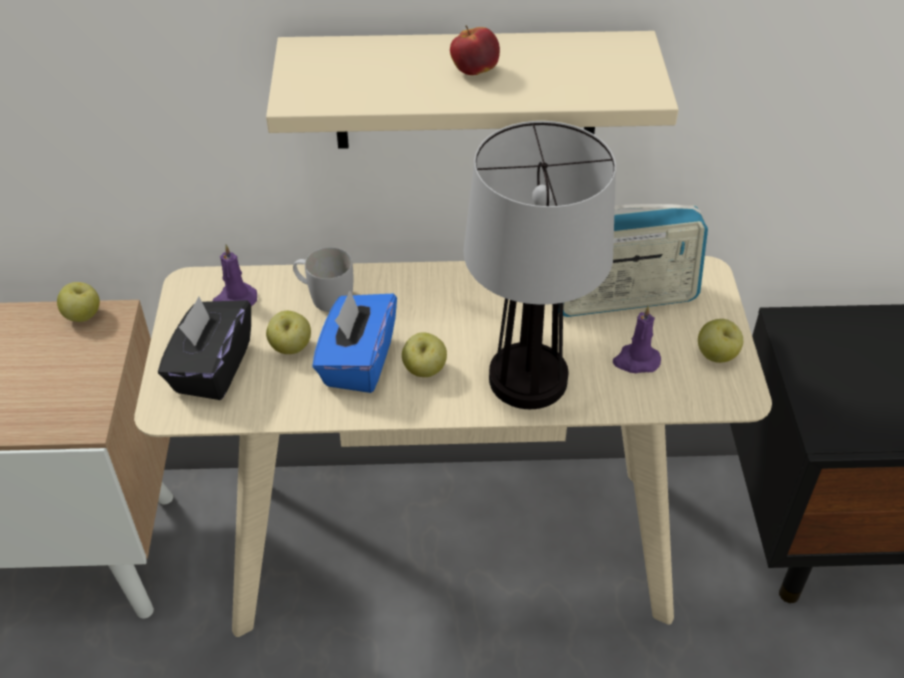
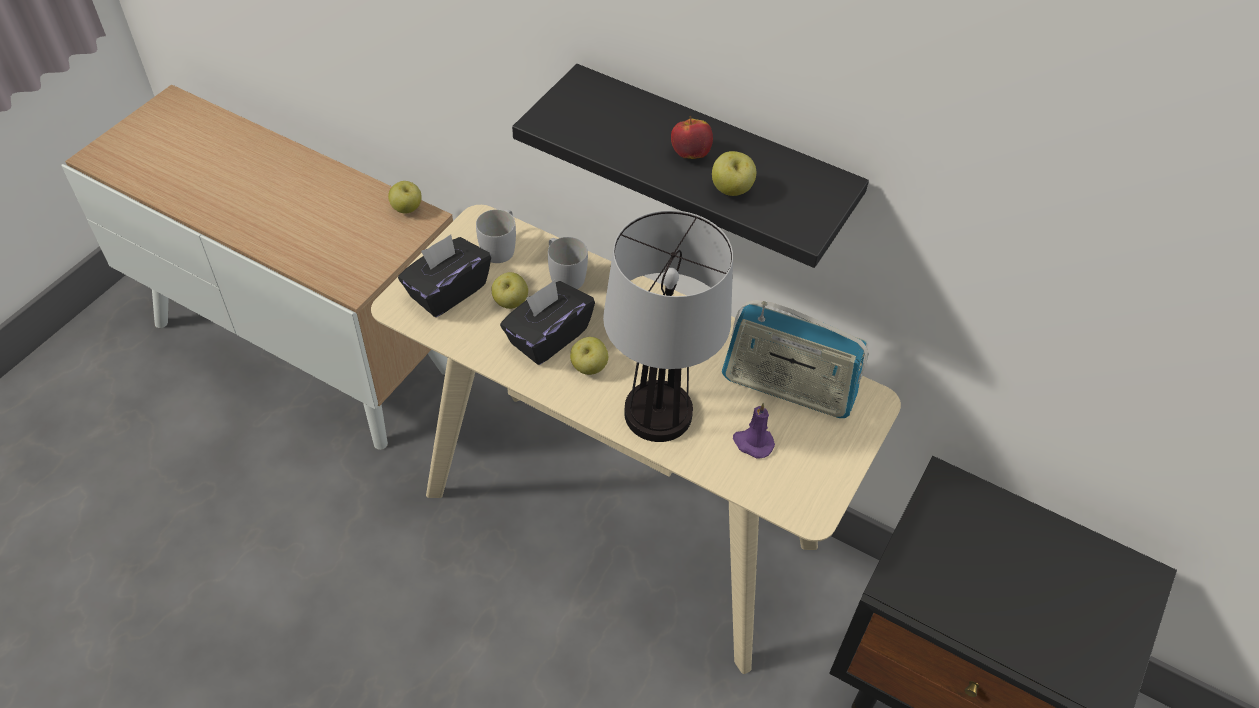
camera: 30 degrees right, 5 degrees up
(234, 300) = (501, 247): purple candle -> white mug
(357, 361) = (548, 337): blue tissue box -> black tissue box
(466, 90) = (711, 163): beige shelf -> black shelf
(716, 356) = (821, 473): apple -> apple (731, 190)

